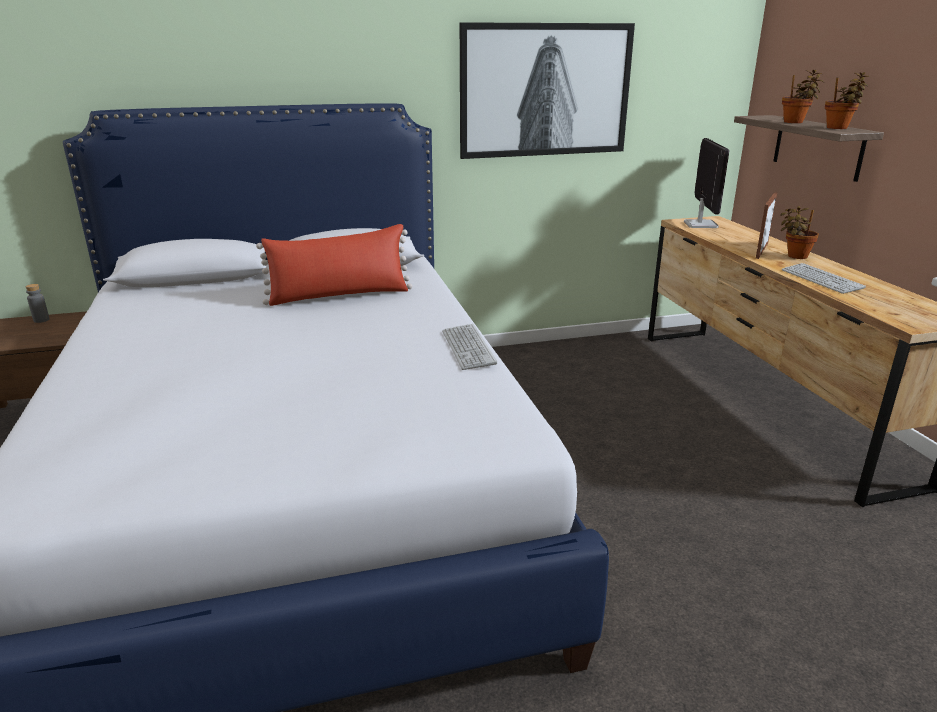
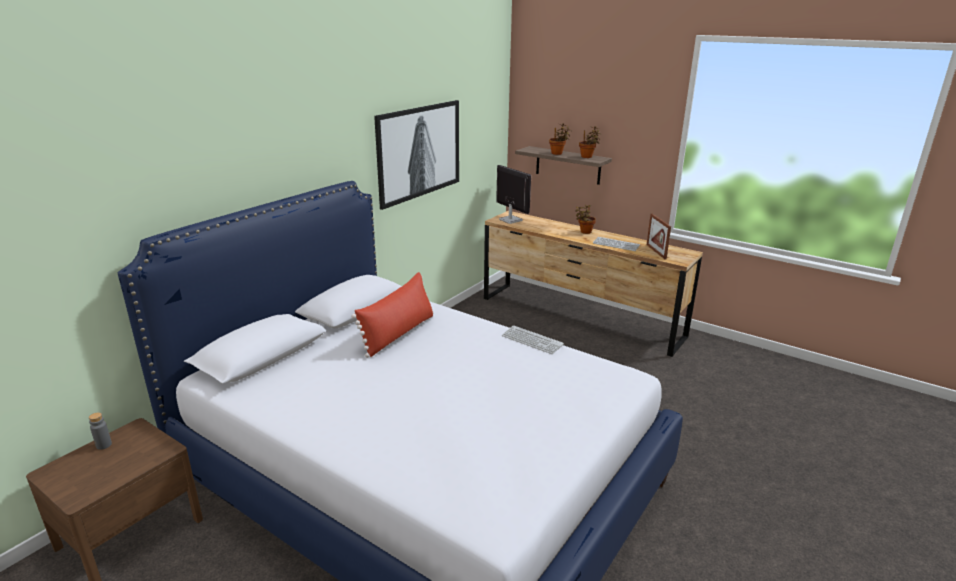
camera: 40 degrees left, 0 degrees up
(761, 250) = (566, 232): picture frame -> picture frame (656, 251)

